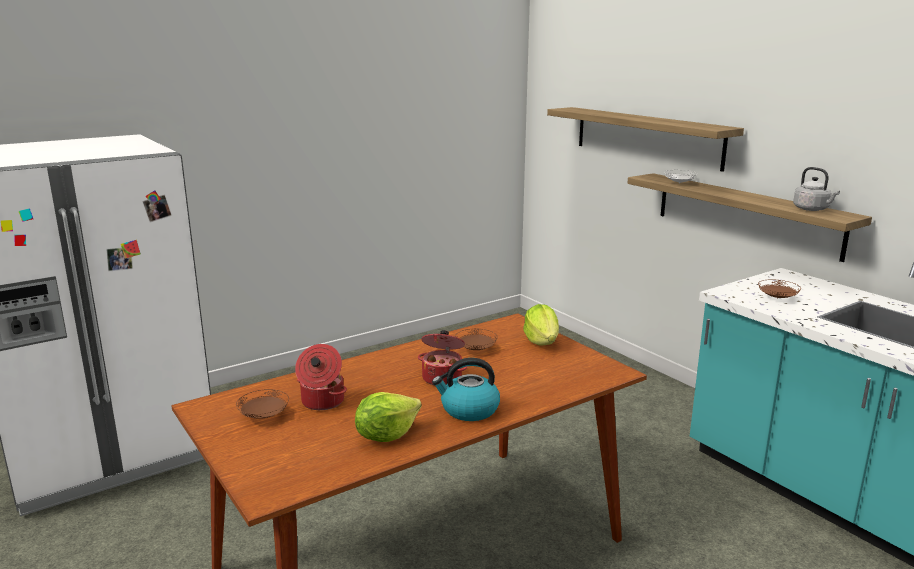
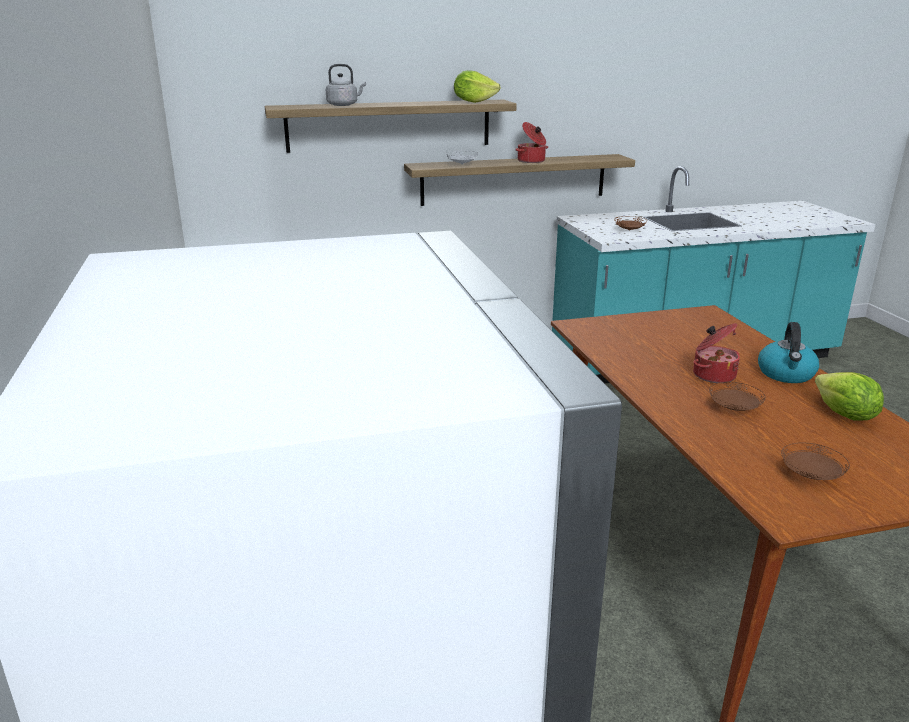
camera: 70 degrees left, 5 degrees up
(322, 402) = (771, 439): cooking pot -> cooking pot (531, 161)
(476, 349) = (644, 351): brown plate -> brown plate (733, 409)
(542, 342) = (633, 324): lettuce -> lettuce (474, 101)
(812, 209) = (590, 158): grey kettle -> grey kettle (344, 105)

